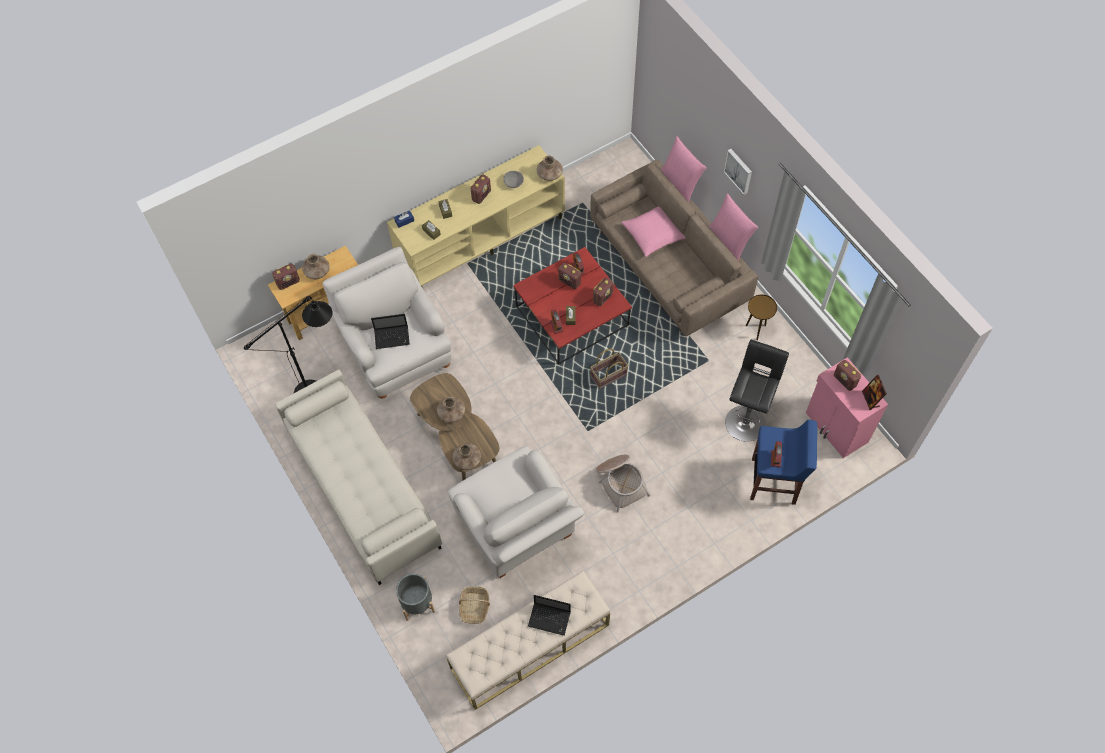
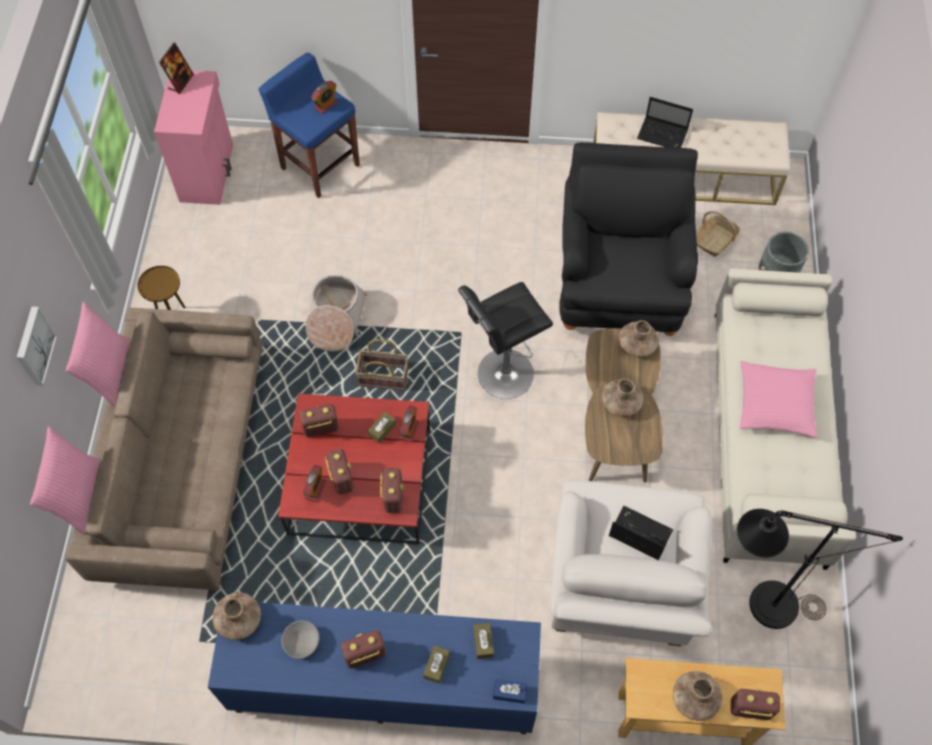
camera: 145 degrees left, 0 degrees up
(481, 239) = (383, 684): beige tv stand -> blue tv stand
(517, 530) = (619, 282): white armchair -> black armchair
(550, 619) = (663, 135): laptop -> laptop turned 150 degrees clockwise
(621, 483) = (472, 259): basket -> basket (336, 320)
(653, 234) = (178, 472): pink pillow -> pink pillow (775, 404)
(746, 420) = (286, 235): black stool -> black stool (502, 375)
(845, 381) = (184, 112): radio -> radio (393, 497)

